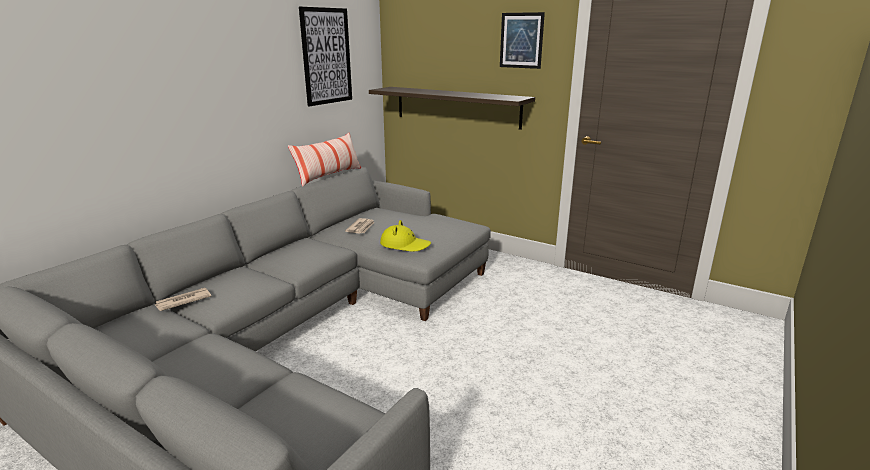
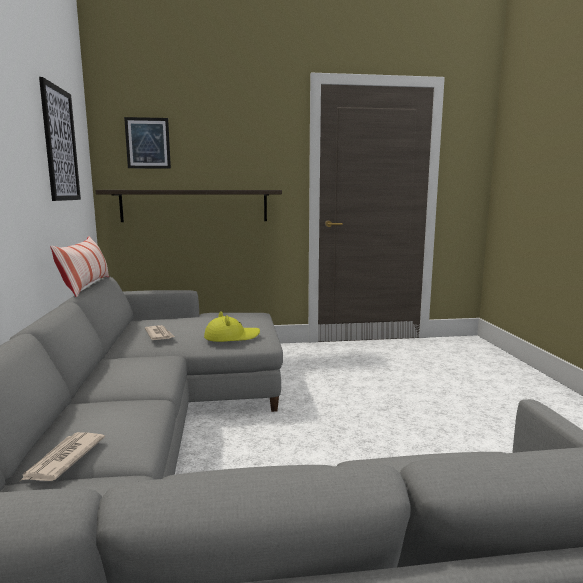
camera: 40 degrees left, 10 degrees down
(521, 40) = (260, 140): picture -> picture (148, 143)

